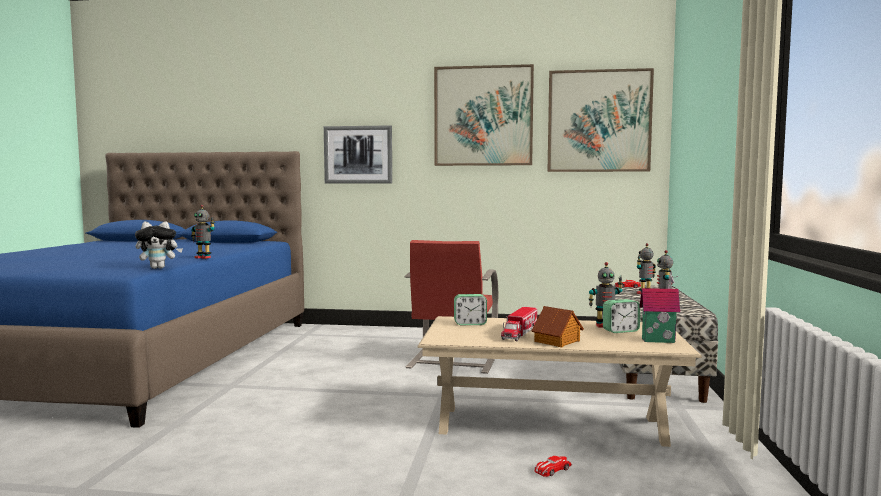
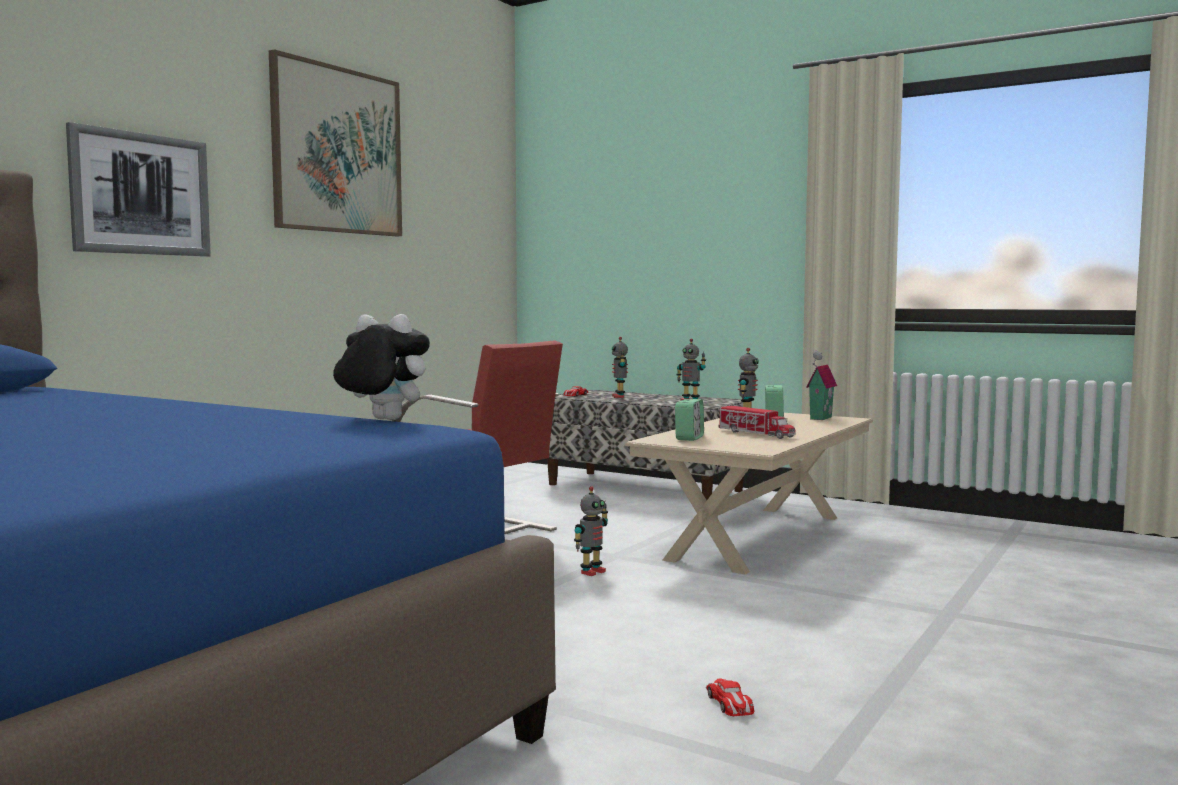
camera: 65 degrees left, 0 degrees up
(159, 268) = (381, 420): plush toy -> plush toy turned 75 degrees counterclockwise
(203, 257) = (262, 406): toy robot -> toy robot (591, 572)
(552, 469) = (868, 554): toy car -> toy car (730, 704)
(557, 341) = (801, 431): toy house -> none
(599, 121) = (459, 180): picture -> none

